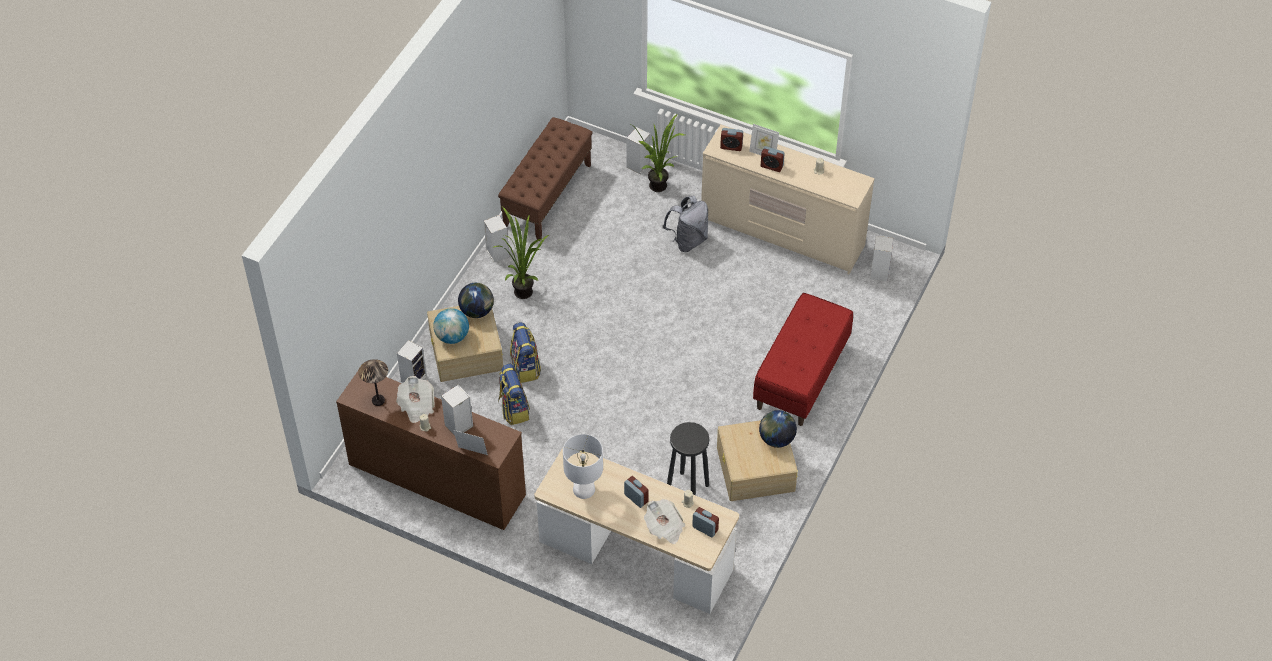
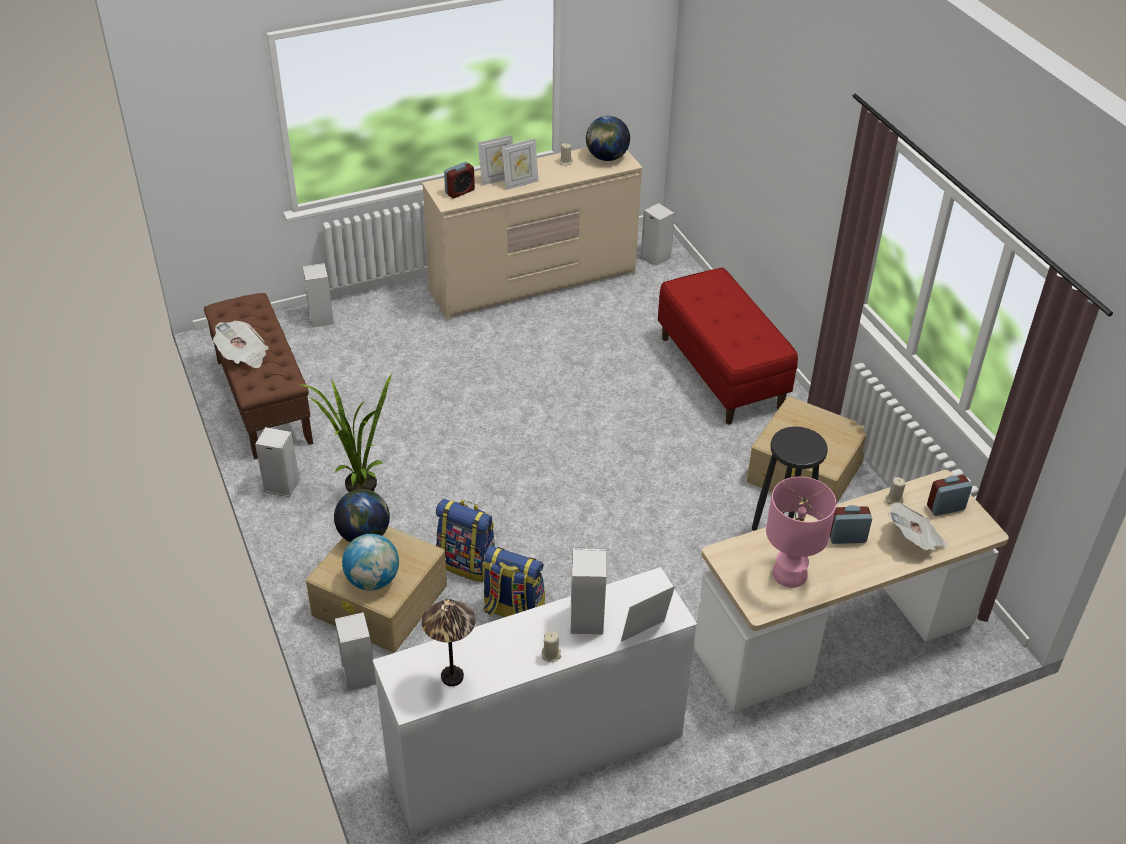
camera: 50 degrees left, 10 degrees down
(416, 406) = (506, 642): newspaper -> newspaper (243, 355)
(436, 479) = (535, 754): brown dresser -> white dresser
(584, 489) = (788, 574): white table lamp -> pink table lamp
(660, 189) = (371, 323): potted plant -> none
(688, 240) = (460, 343): grey backpack -> none
(771, 166) = (520, 183): alarm clock -> picture frame
(776, 439) = (814, 416): globe -> globe (606, 157)

